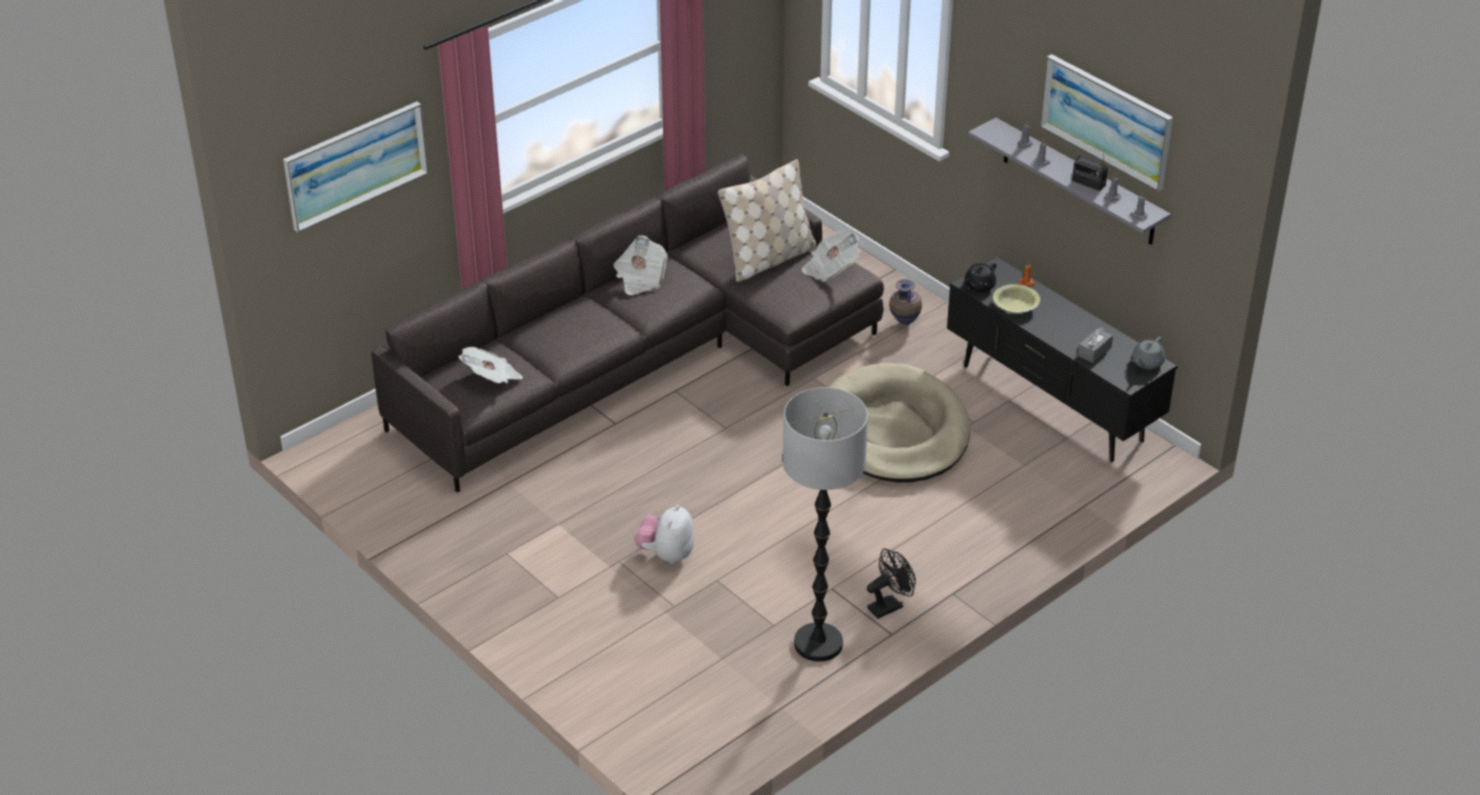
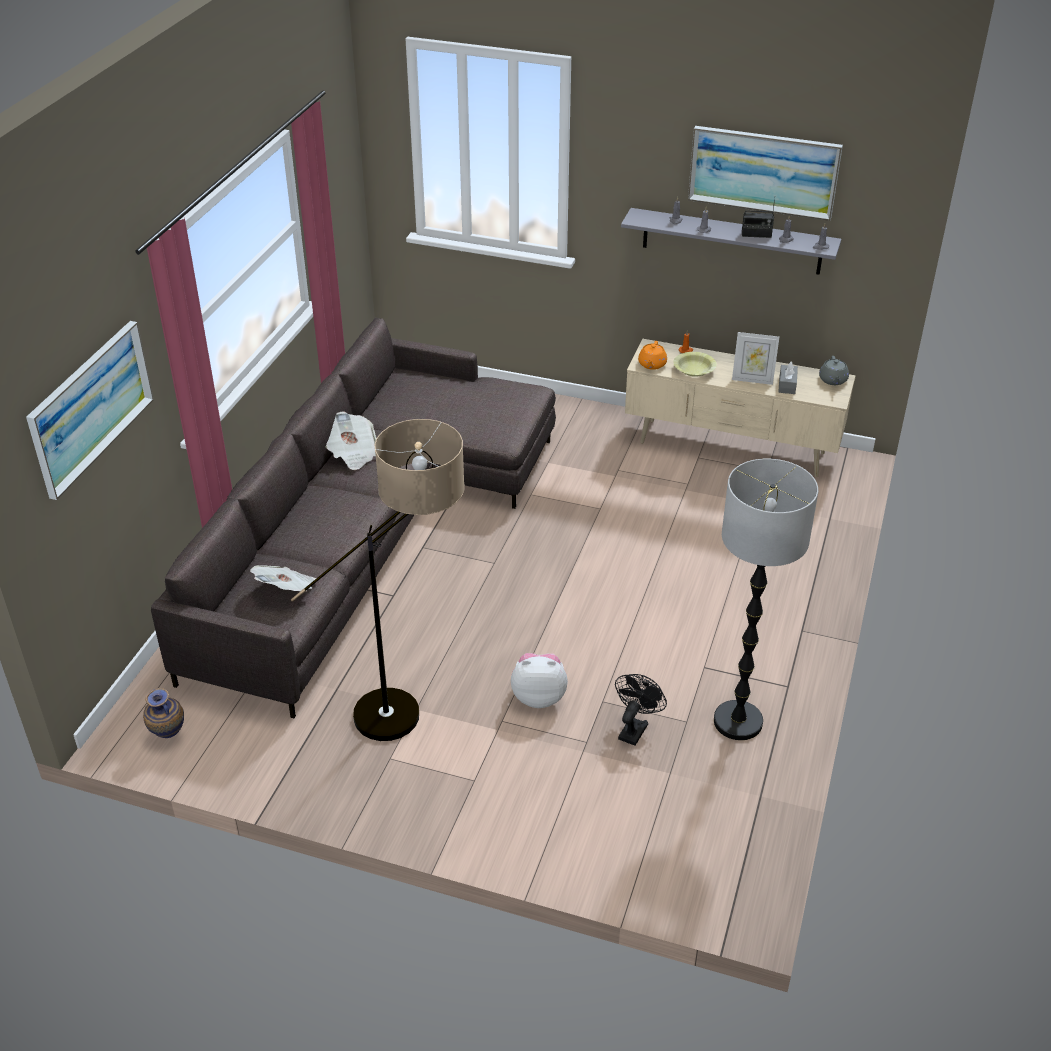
camera: 30 degrees left, 0 degrees up
(553, 525) = (413, 712): none -> floor lamp
(666, 554) = (539, 696): plush toy -> plush toy turned 105 degrees clockwise
(768, 259) = (450, 401): beige pillow -> none
(830, 268) = (509, 392): newspaper -> none
(889, 605) = (763, 662): black fan -> black fan (635, 728)
(893, 431) = (633, 514): beige dog bed -> none
(903, 324) = (564, 427): vase -> vase (168, 737)
(979, 286) = (652, 364): black teapot -> orange teapot
(1051, 404) = (731, 449): black tv stand -> beige tv stand
(1064, 334) = (752, 380): none -> picture frame

